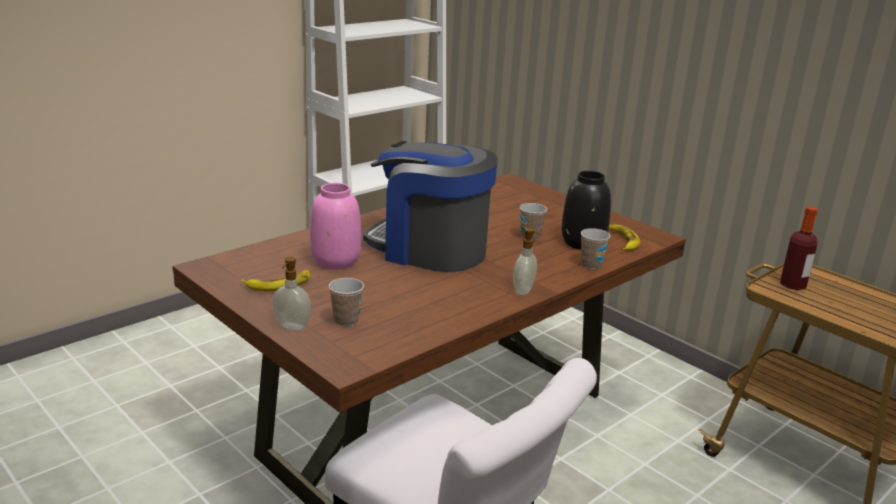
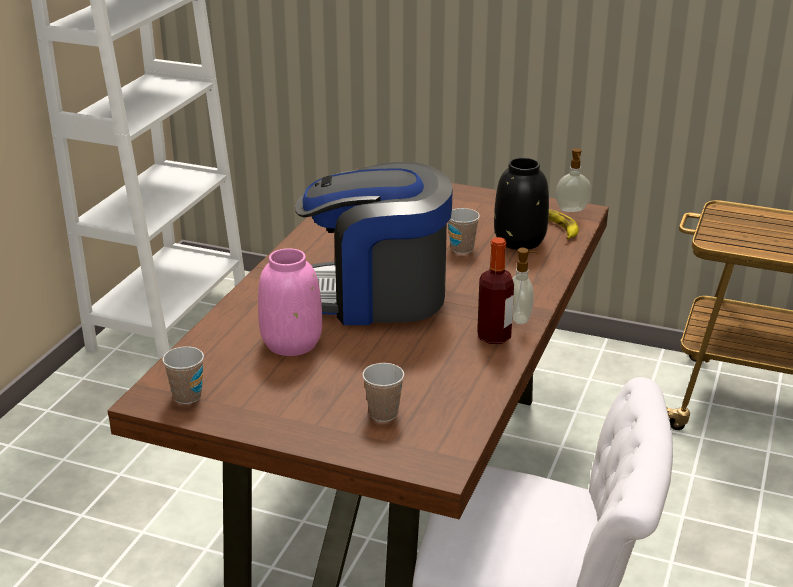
camera: 25 degrees left, 5 degrees up
(279, 284) = (262, 393): banana -> none
(291, 327) = (334, 441): soap dispenser -> soap dispenser (572, 210)
(591, 265) = (552, 266): cup -> cup (187, 396)
(792, 285) = (730, 231): bottle -> bottle (494, 336)

